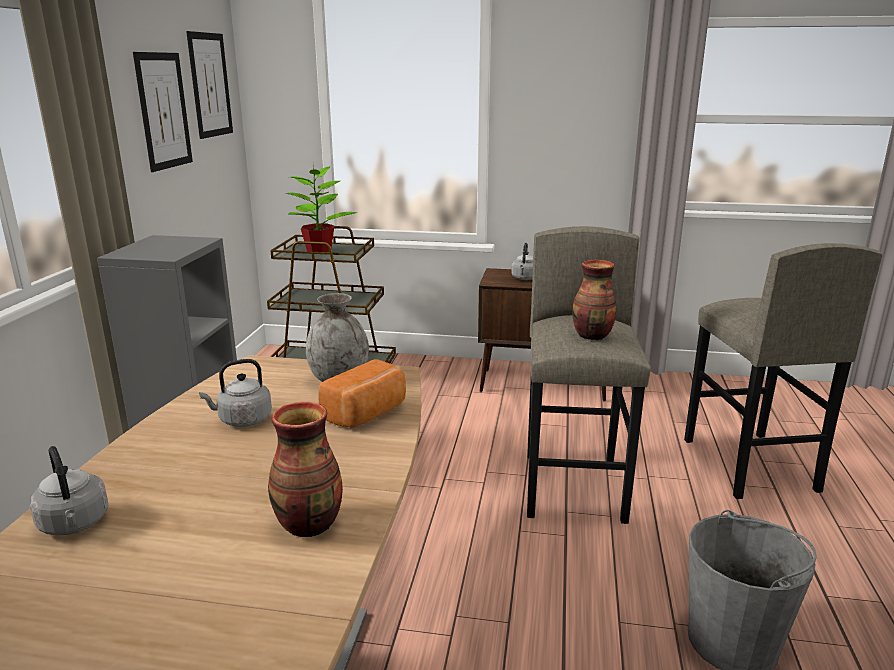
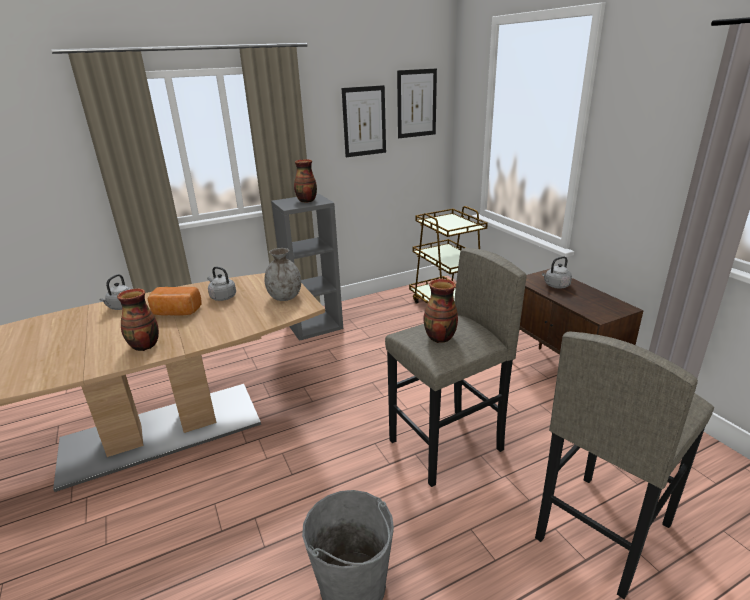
camera: 55 degrees right, 5 degrees up
(170, 245) = (306, 201): none -> vase
(319, 251) = (448, 223): potted plant -> none
(367, 414) = (254, 318): bread -> bread (176, 312)

